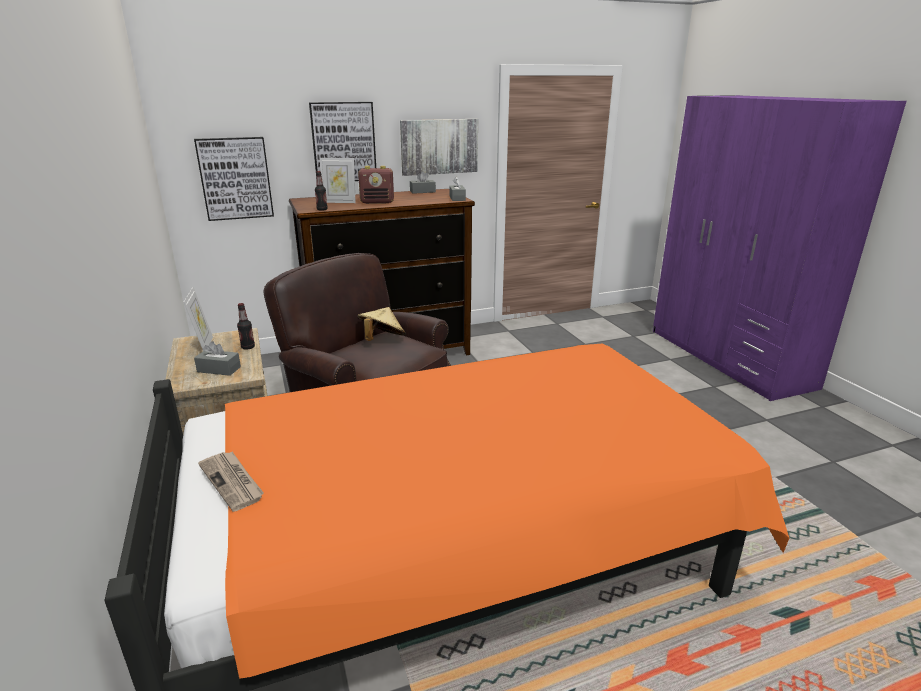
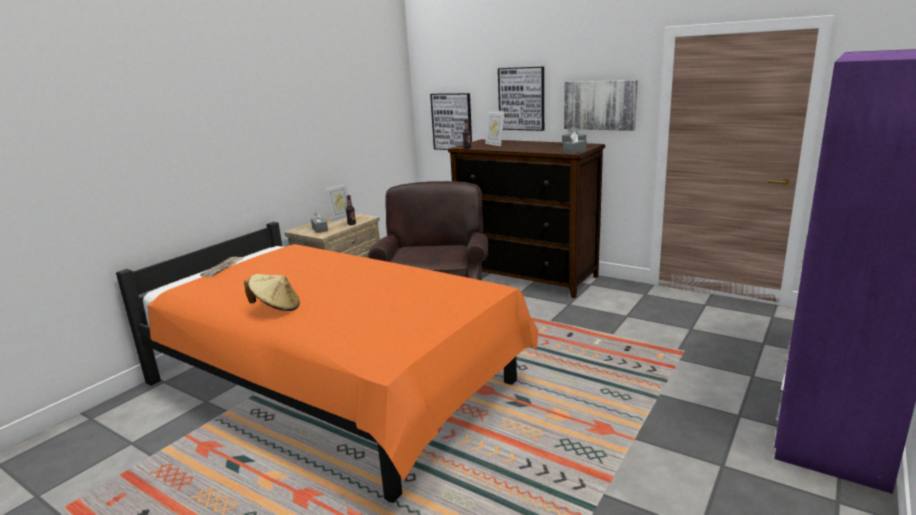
camera: 55 degrees right, 5 degrees down
(377, 202) = (514, 147): radio -> none
(382, 340) = (442, 247): beige hat -> beige hat (276, 308)

